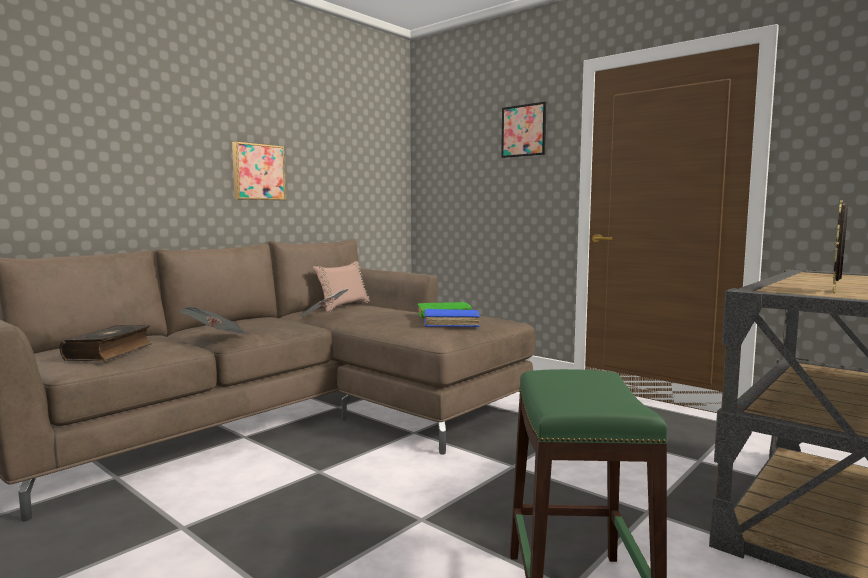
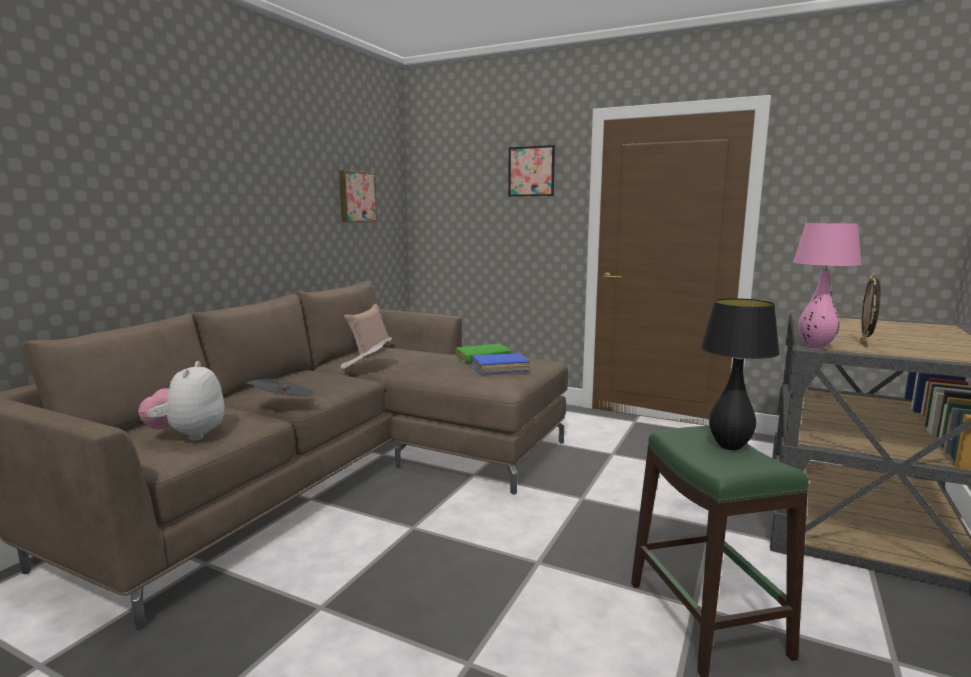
camera: 15 degrees left, 5 degrees up
(110, 352) = (188, 435): book -> plush toy
(258, 172) = (274, 216): picture -> picture (356, 197)
(596, 388) = (729, 446): none -> black table lamp
(762, 289) = (816, 346): none -> pink table lamp

